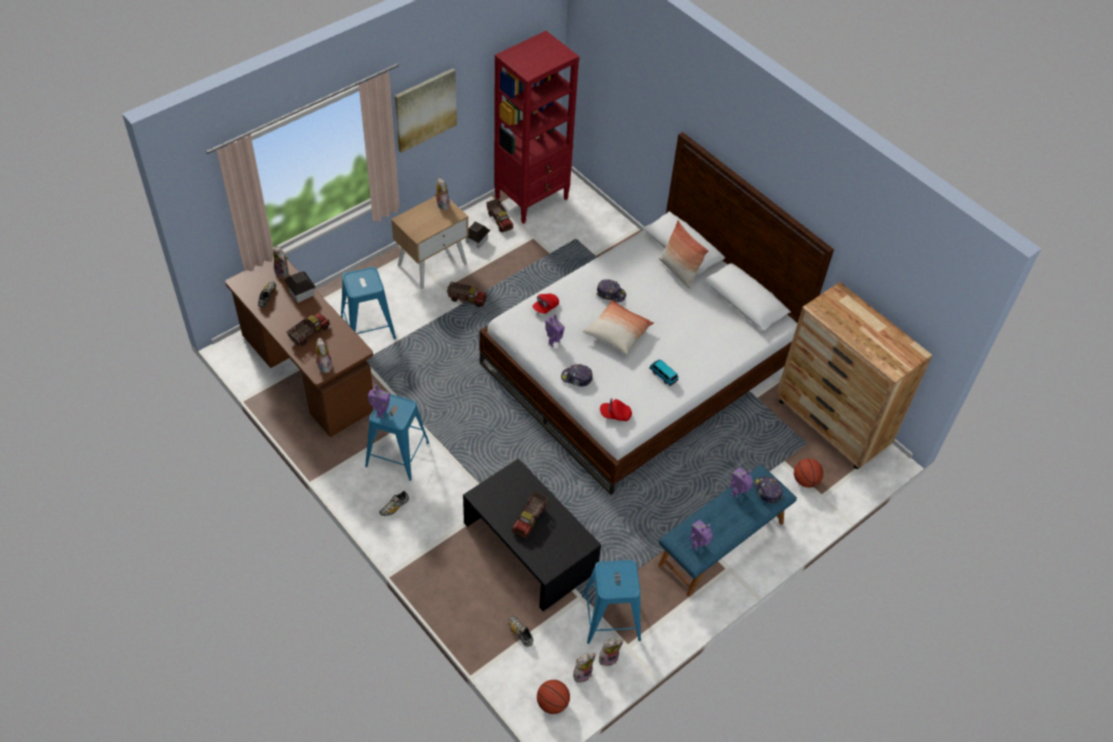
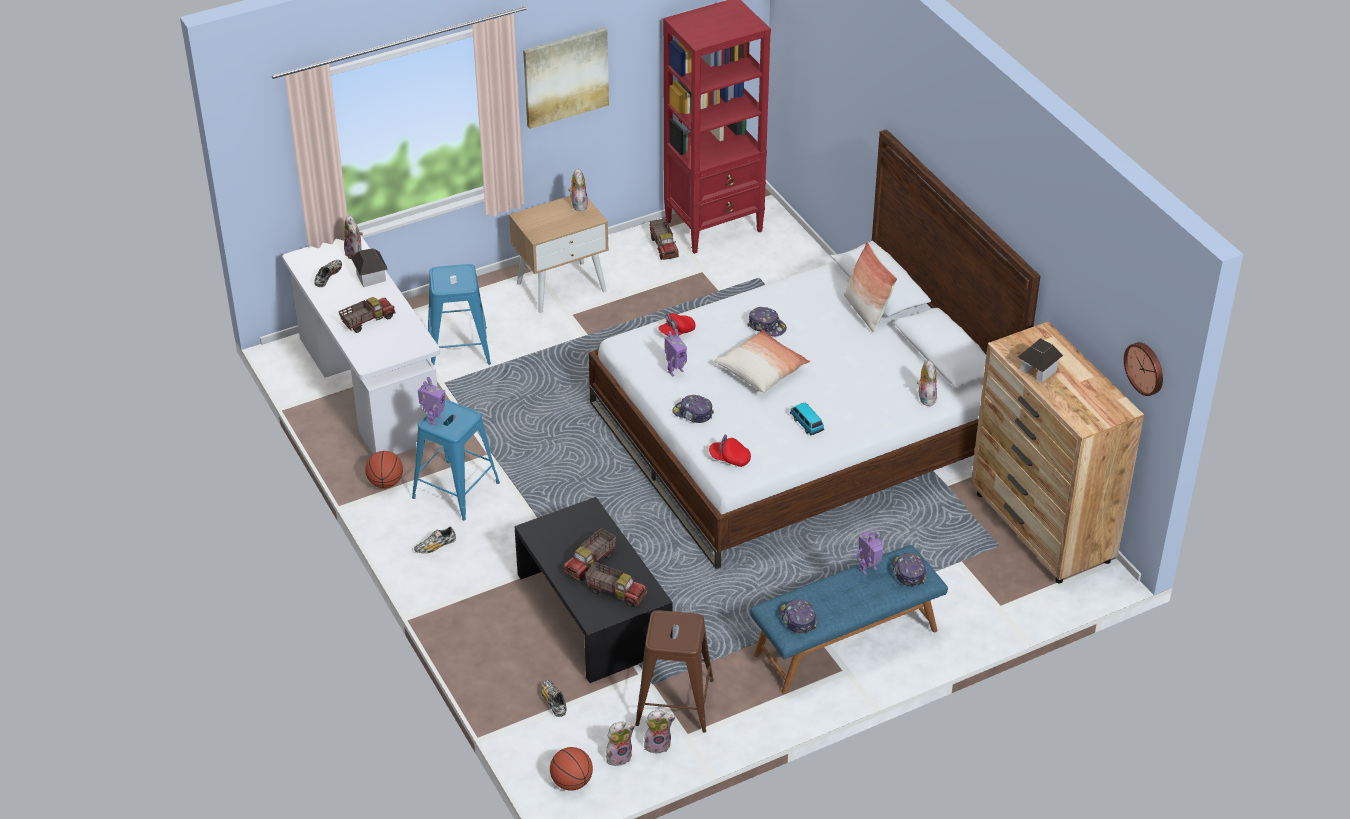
camera: 15 degrees right, 10 degrees down
(307, 373) = (369, 389): brown desk -> white desk
(323, 365) = (375, 356): plush toy -> plush toy (925, 398)
(467, 299) = (594, 330): toy truck -> toy truck (616, 592)
(476, 241) = (626, 266): toy house -> toy house (1038, 371)
(611, 618) = (675, 702): blue stool -> brown stool
(698, 546) = (797, 619): toy robot -> cap
(805, 481) = (983, 588): basketball -> basketball (385, 483)
(936, 323) = (1145, 368): none -> wall clock

